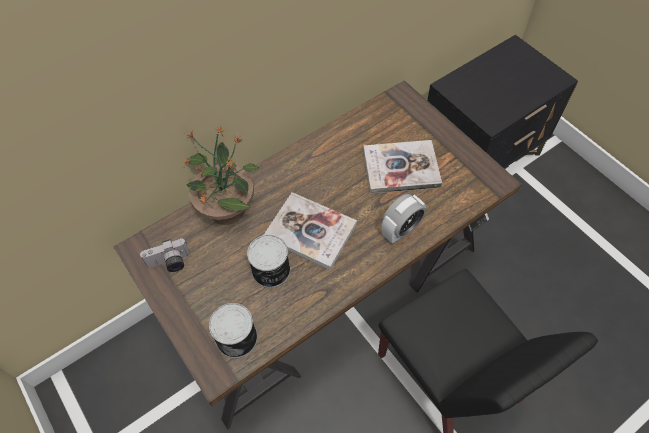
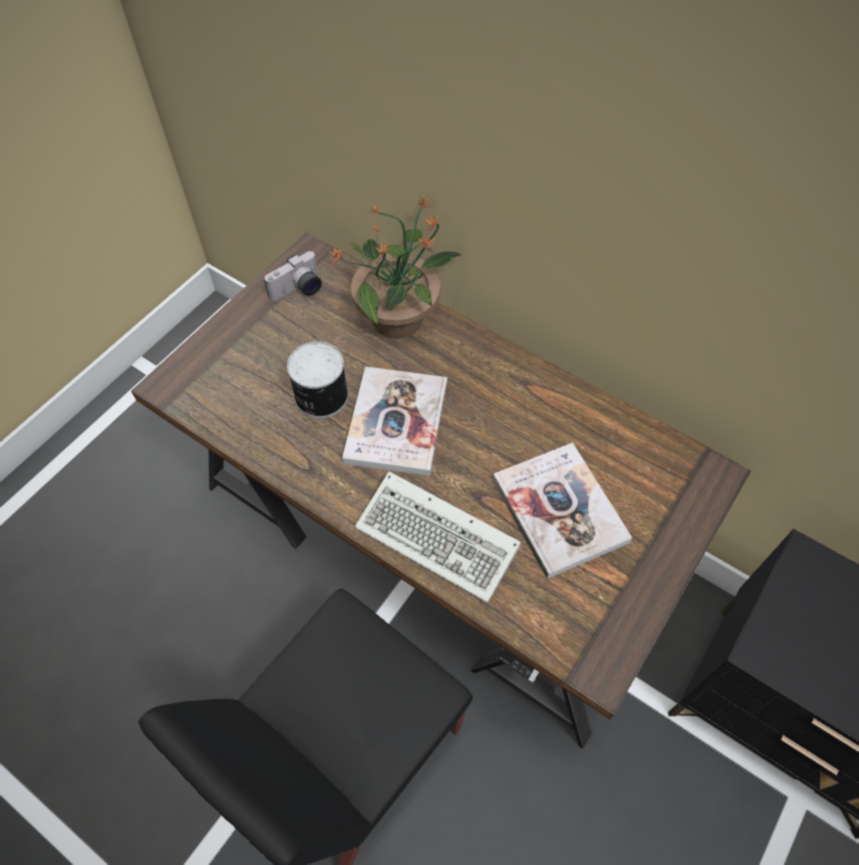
camera: 70 degrees right, 0 degrees up
(169, 263) = (299, 290): camera -> camera turned 90 degrees counterclockwise
(237, 337) = (218, 390): can -> none
(401, 230) = (441, 538): alarm clock -> keyboard

